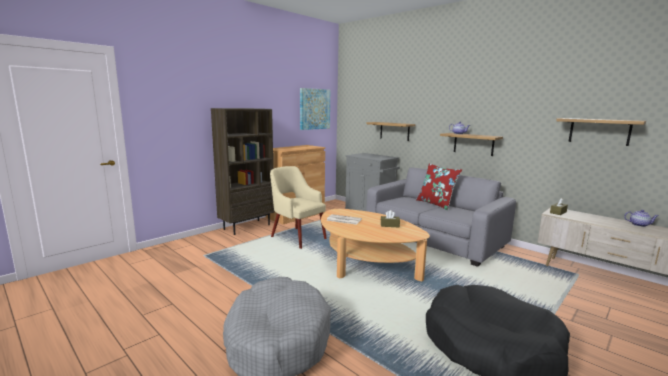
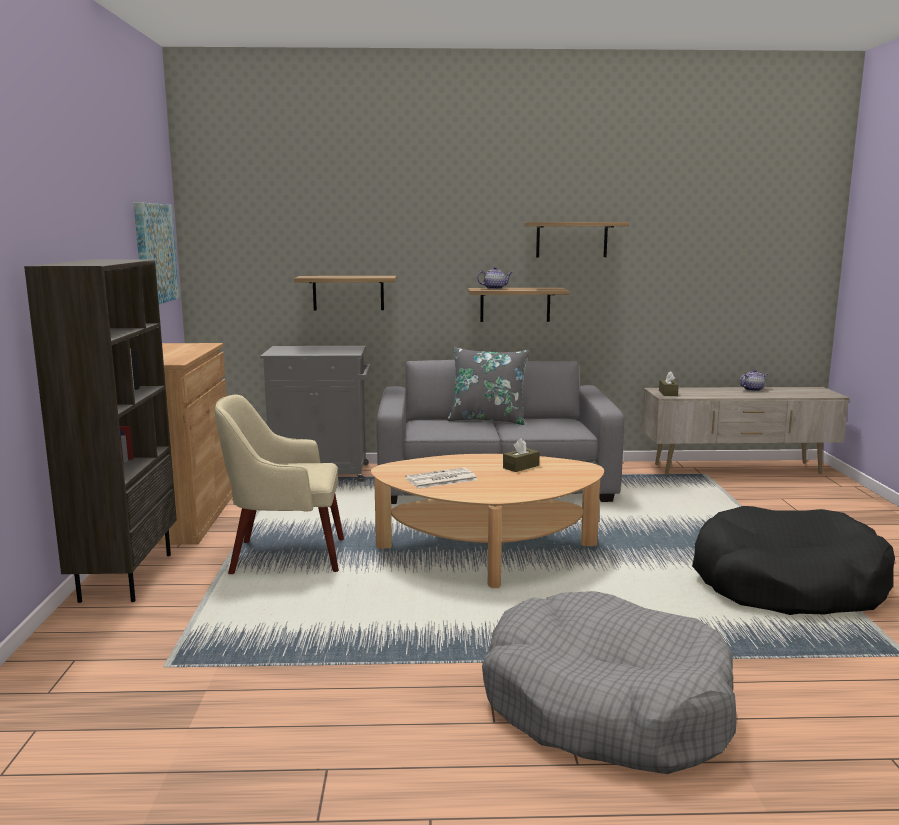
camera: 45 degrees left, 0 degrees up
(436, 204) = (488, 420): red pillow -> grey pillow
(599, 131) = (691, 270): shelf -> shelf (571, 239)

